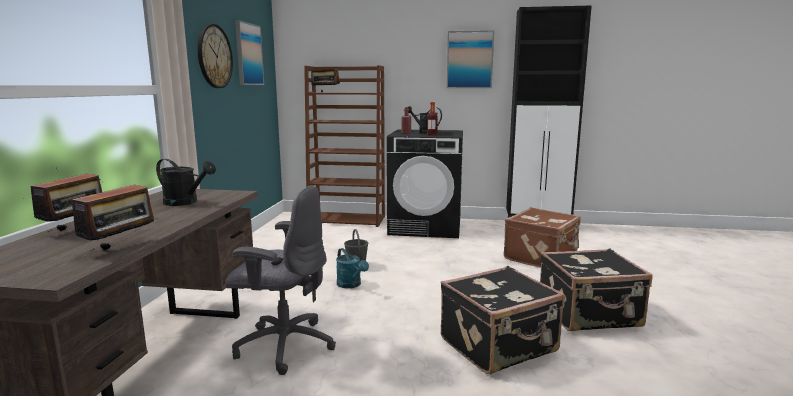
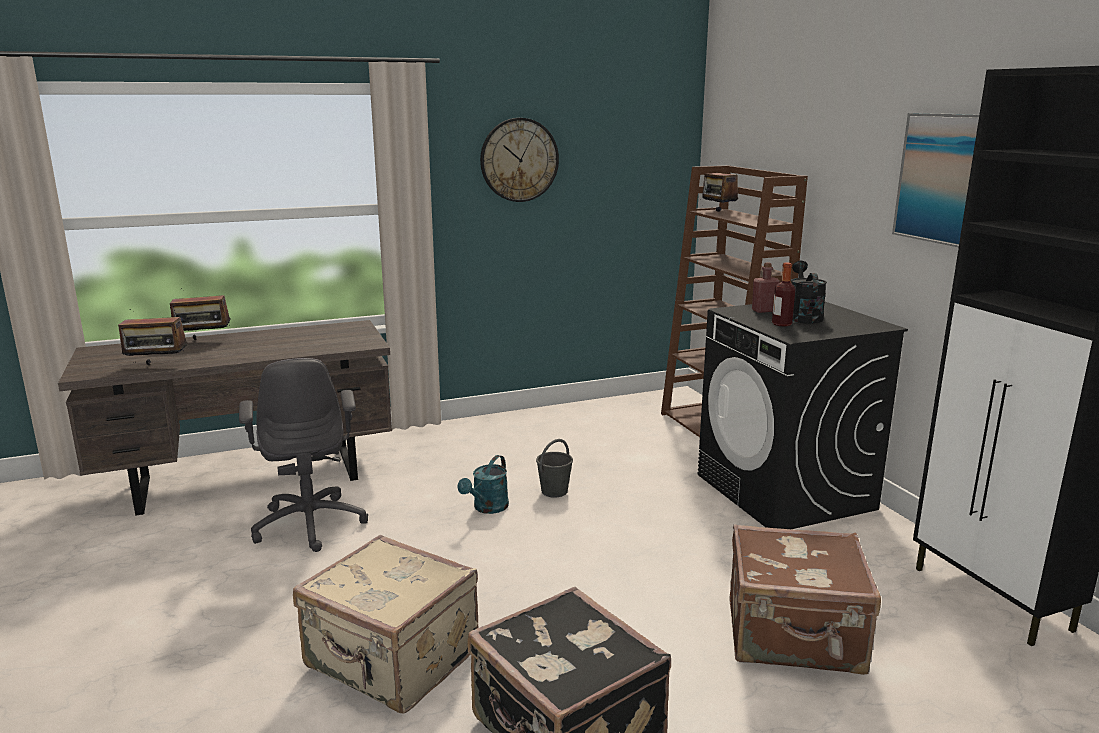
camera: 60 degrees right, 5 degrees up
(186, 202) = (312, 341): black watering can -> none
(248, 54) = (612, 148): picture -> none
(499, 346) = (391, 661): black suitcase -> beige suitcase

